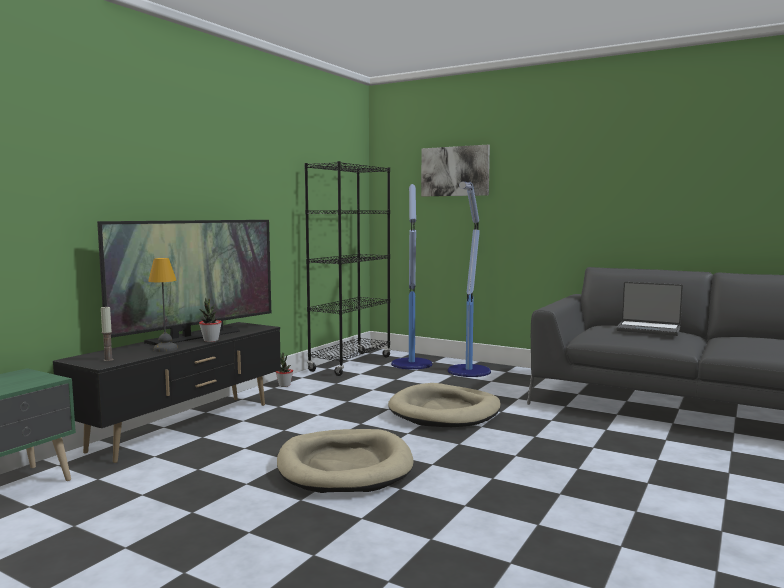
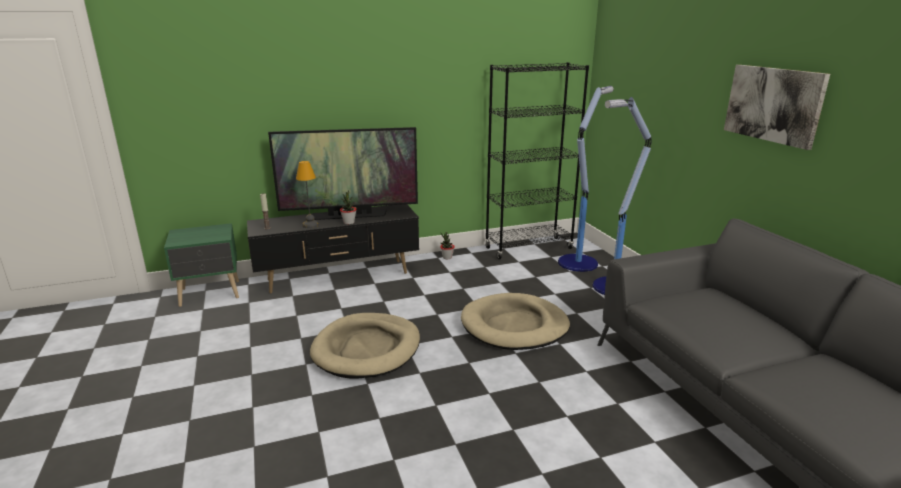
camera: 40 degrees right, 15 degrees up
(455, 171) = (654, 74): picture -> picture (773, 104)
(648, 329) = (727, 317): laptop -> none

